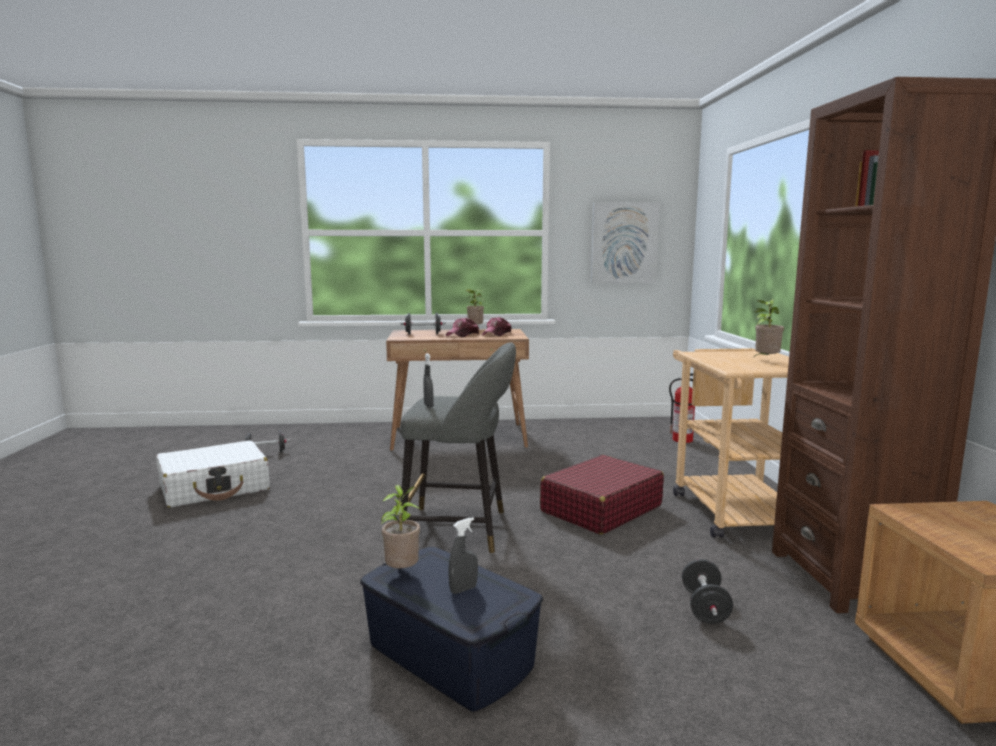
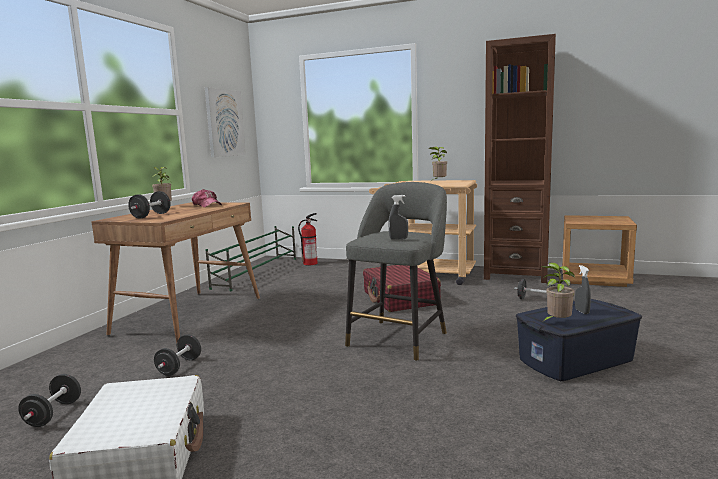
camera: 65 degrees left, 0 degrees up
(347, 463) = (179, 367): none -> black dumbbell
(463, 335) = (188, 210): cap -> none
(612, 428) = (257, 272): none -> green shoe rack

